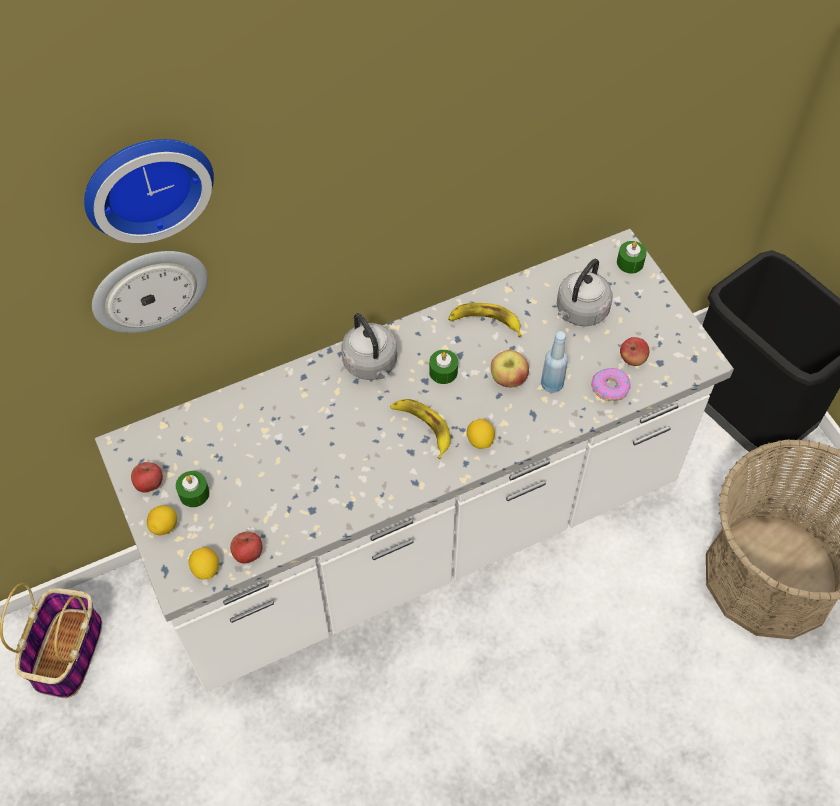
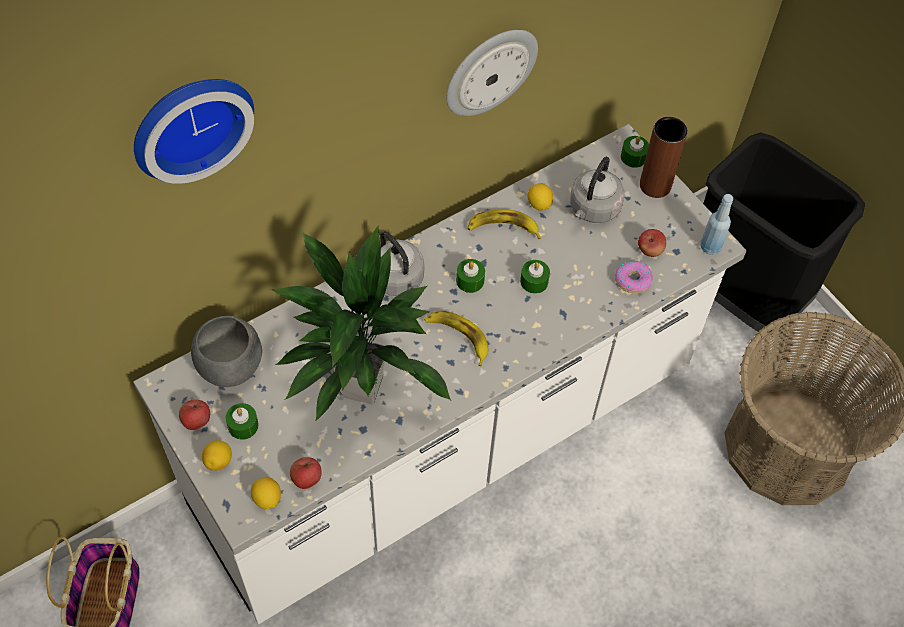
camera: 10 degrees left, 0 degrees up
(149, 289) = (188, 227): wall clock -> wall clock (490, 71)
(192, 432) = (231, 365): none -> grey bowl
(316, 469) = (361, 389): none -> potted plant
(480, 440) = (516, 344): lemon -> lemon (539, 204)
(508, 379) = (534, 281): apple -> green candle
(552, 384) = (577, 282): blue bottle -> blue bottle (710, 247)
(648, 293) = (655, 185): none -> brown vase

